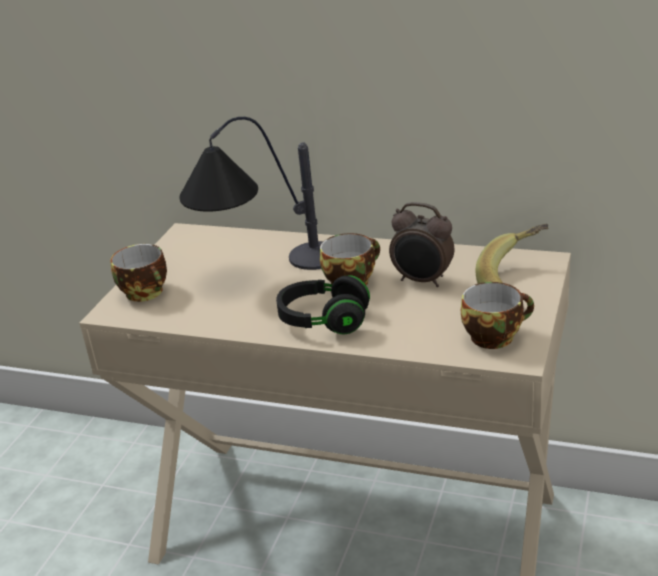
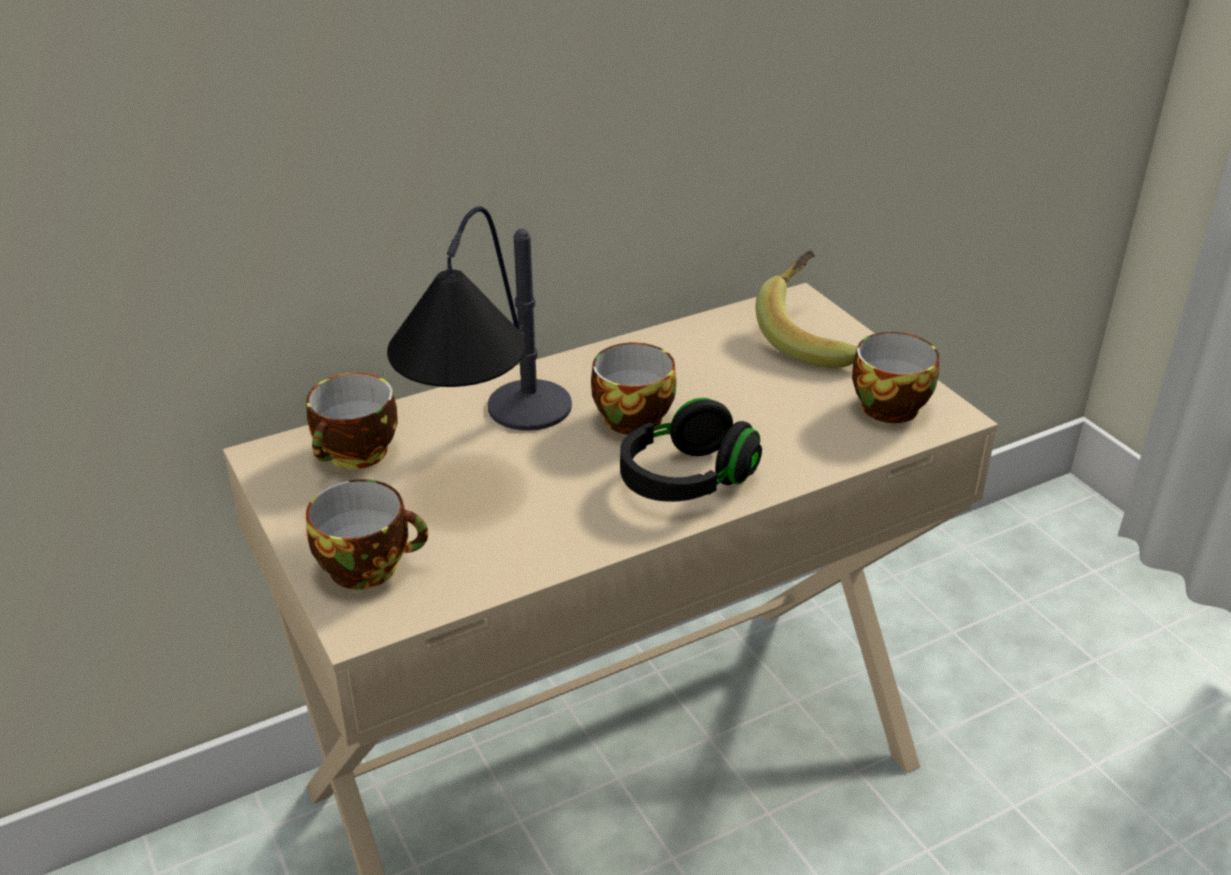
camera: 50 degrees left, 5 degrees up
(214, 246) = (357, 455): none -> cup
(422, 281) = (713, 378): alarm clock -> none

